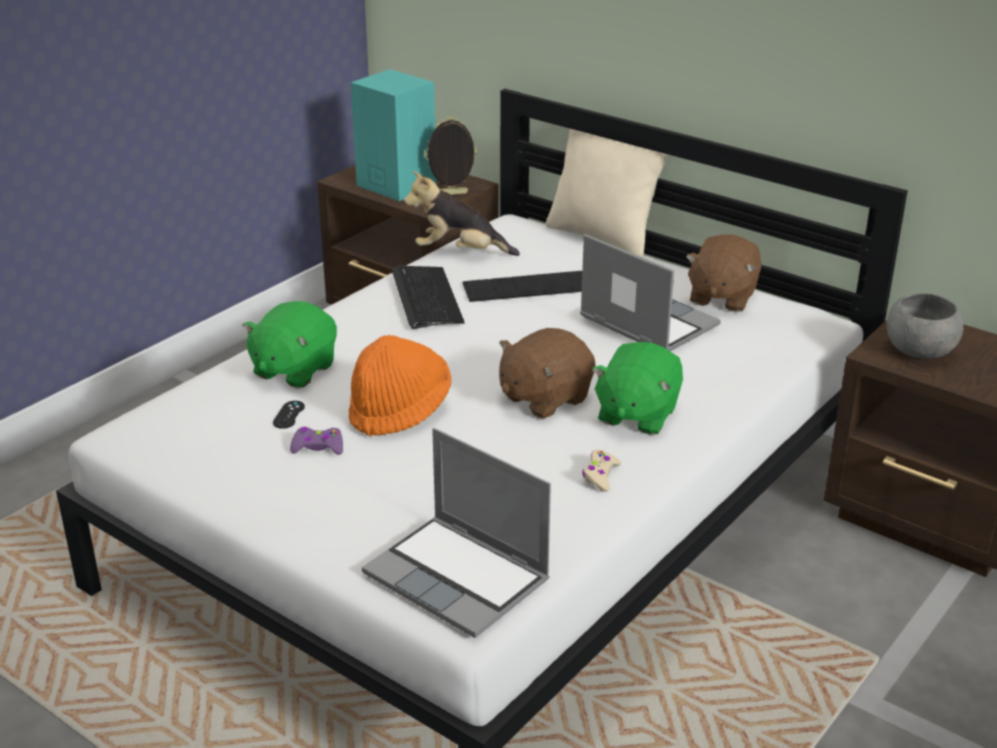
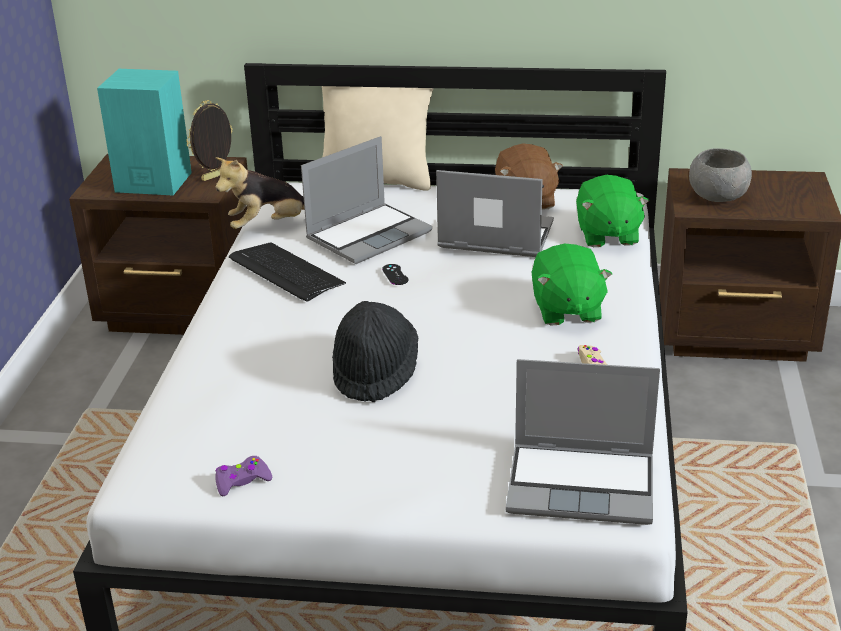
camera: 30 degrees left, 0 degrees up
(289, 415) = (280, 410): black game controller -> black game controller (395, 275)
(293, 370) = (237, 371): green plush toy -> green plush toy (607, 235)
(318, 447) = (340, 428): purple game controller -> purple game controller (242, 481)
(400, 410) = (375, 372): orange hat -> black hat
(535, 286) = (369, 235): keyboard -> laptop
(544, 398) = (482, 321): brown plush toy -> none

